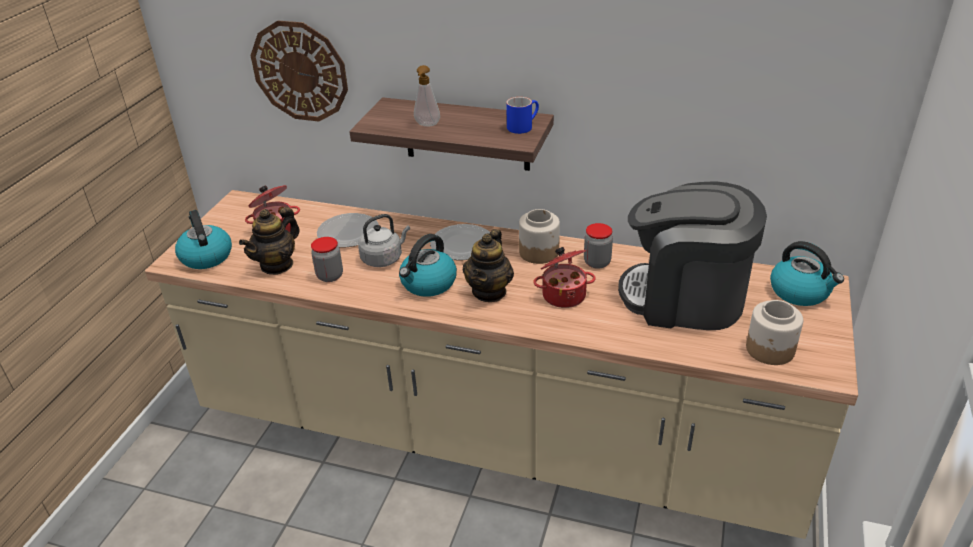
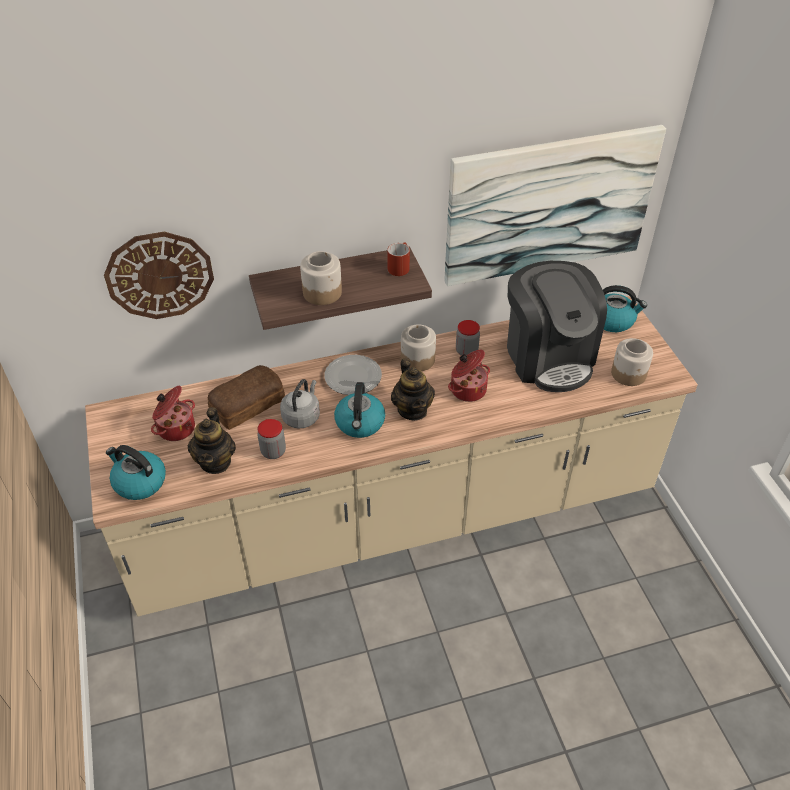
camera: 35 degrees left, 10 degrees up
(348, 232) = (246, 404): plate -> bread
(427, 125) = (322, 292): soap dispenser -> jar
(523, 126) = (399, 266): blue mug -> red mug
(685, 298) = (548, 356): coffee machine -> coffee machine turned 90 degrees counterclockwise
(732, 110) = (549, 205): none -> picture

